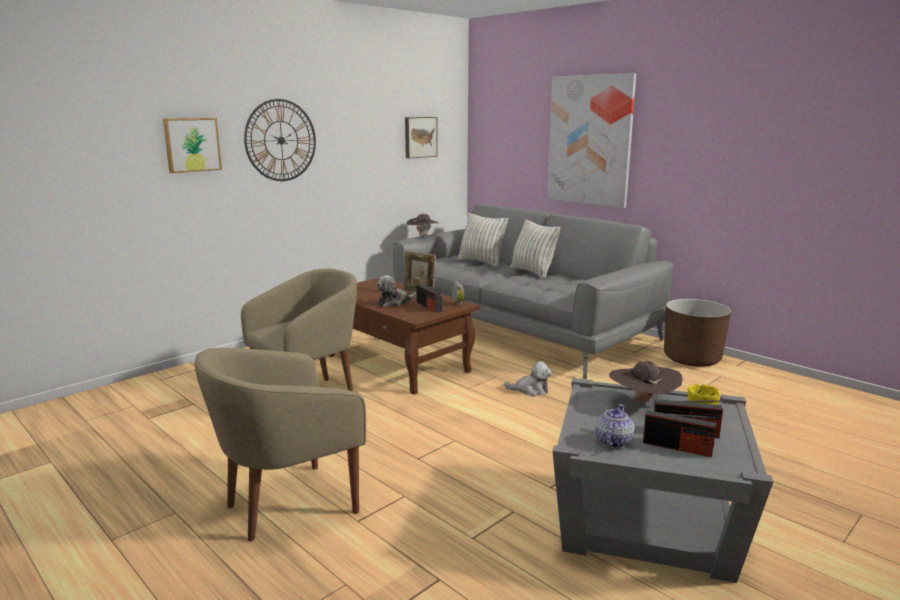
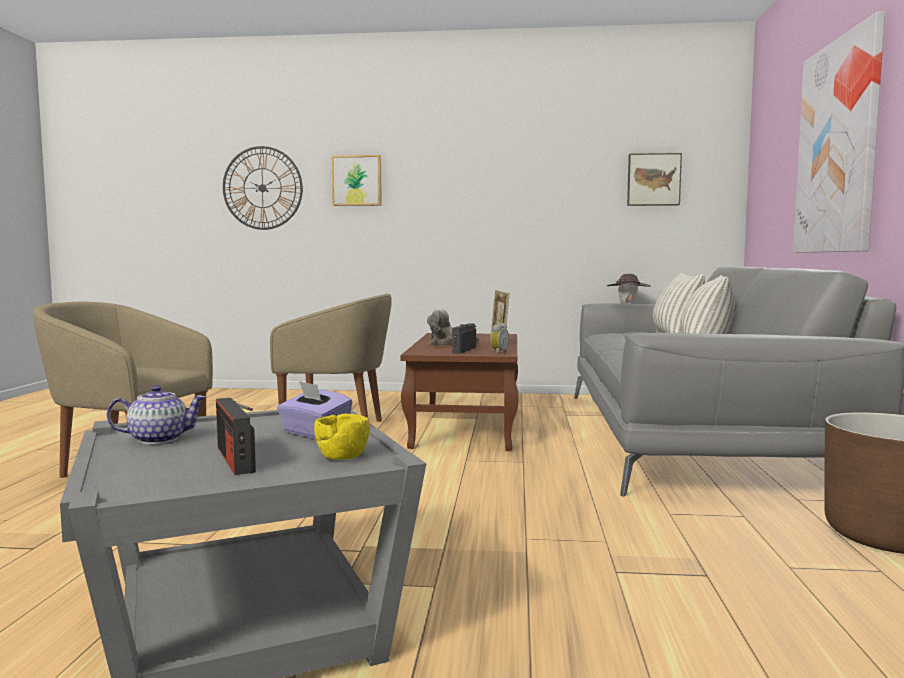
camera: 50 degrees right, 10 degrees down
(281, 140) = (451, 179): wall clock -> wall clock (262, 188)
(530, 390) = (522, 482): plush toy -> none
(642, 403) = (314, 433): brown hat -> purple tissue box
(677, 447) = (172, 462): radio -> none

